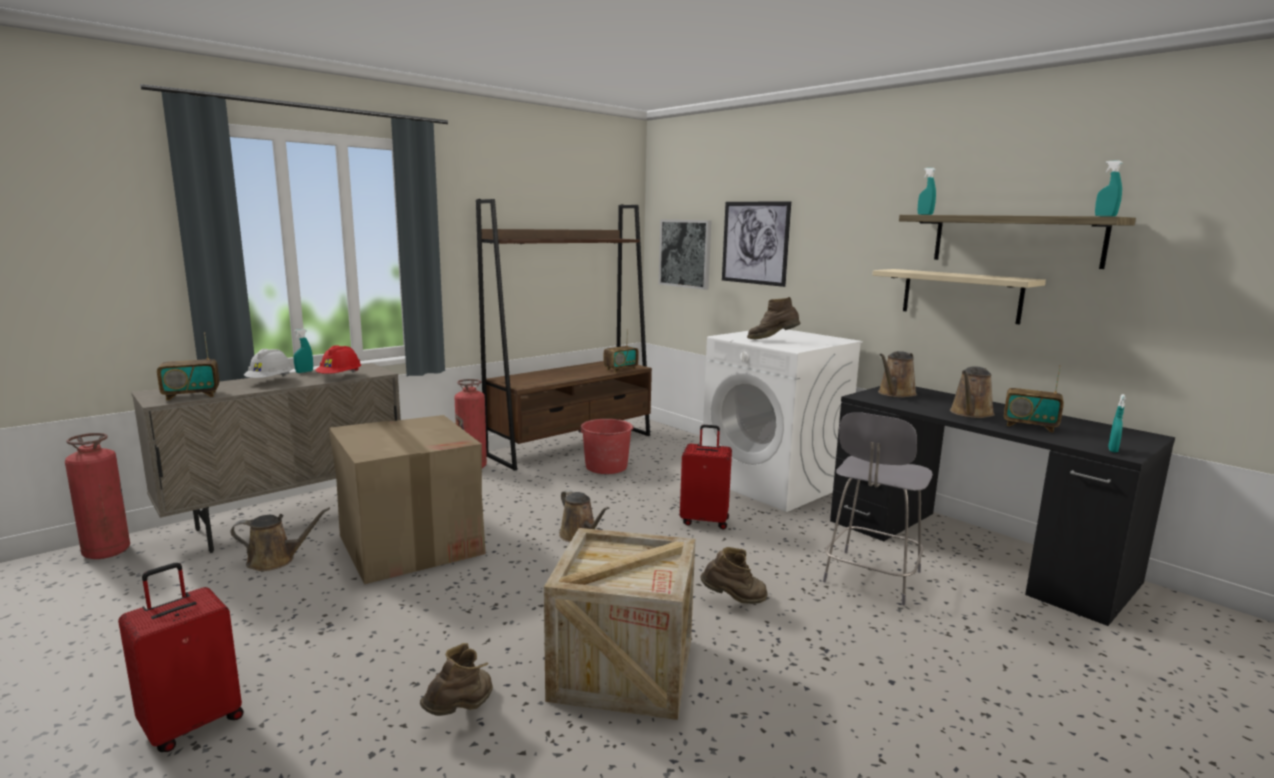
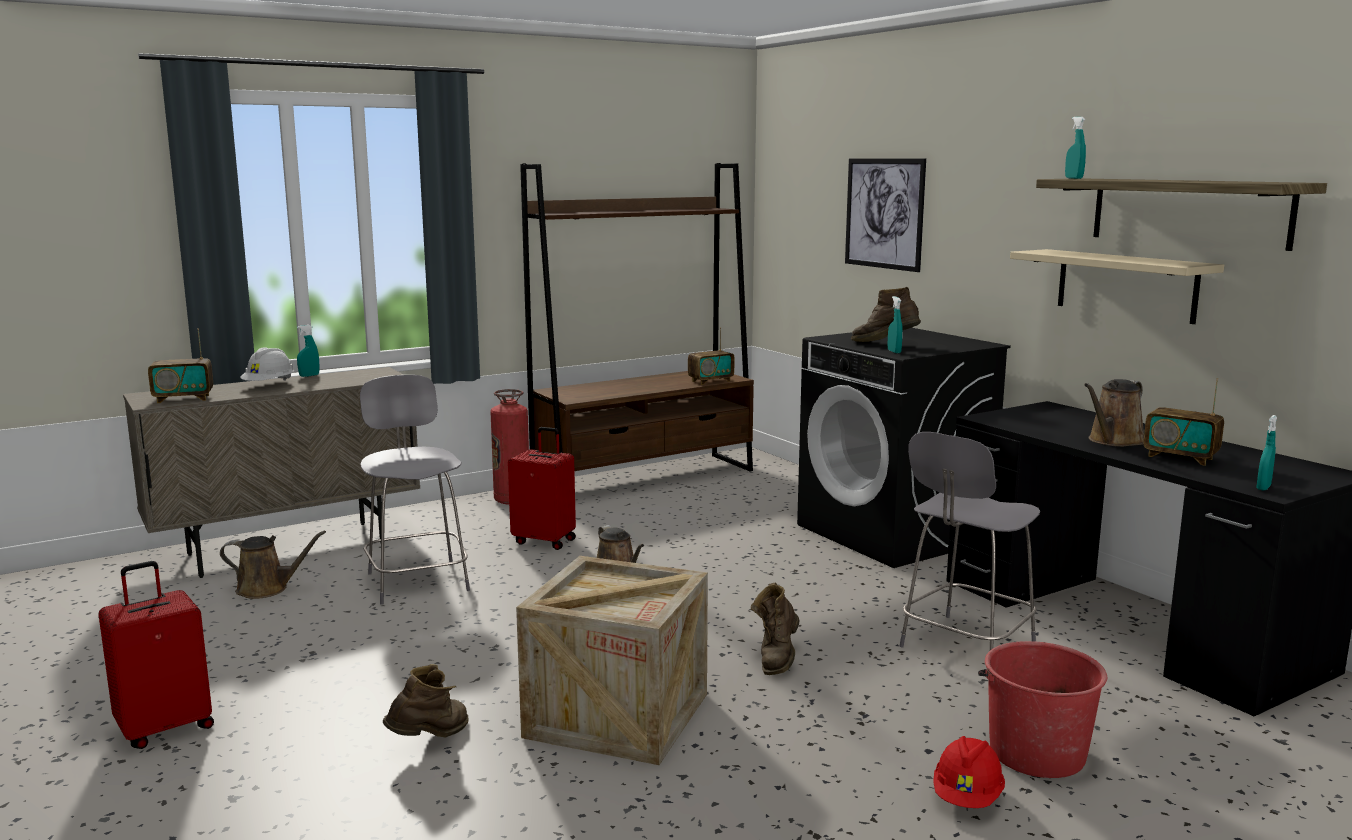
camera: 10 degrees right, 0 degrees up
(106, 552) = (95, 571): fire extinguisher -> none
(340, 377) = (347, 382): red hard hat -> red hard hat (967, 797)
(410, 544) = (417, 580): cardboard box -> grey chair
(606, 467) = (679, 506): red bucket -> red bucket (1036, 753)
(685, 253) = (802, 227): picture -> none
(705, 521) = (781, 573): red suitcase -> red suitcase (545, 541)
(734, 600) = (777, 659): brown boot -> brown boot turned 105 degrees clockwise
(774, 483) = (894, 533): white washing machine -> black washing machine
(895, 394) = (1033, 415): brown watering can -> none
(1105, 216) = (1282, 182): turquoise spray bottle -> turquoise spray bottle (894, 351)

